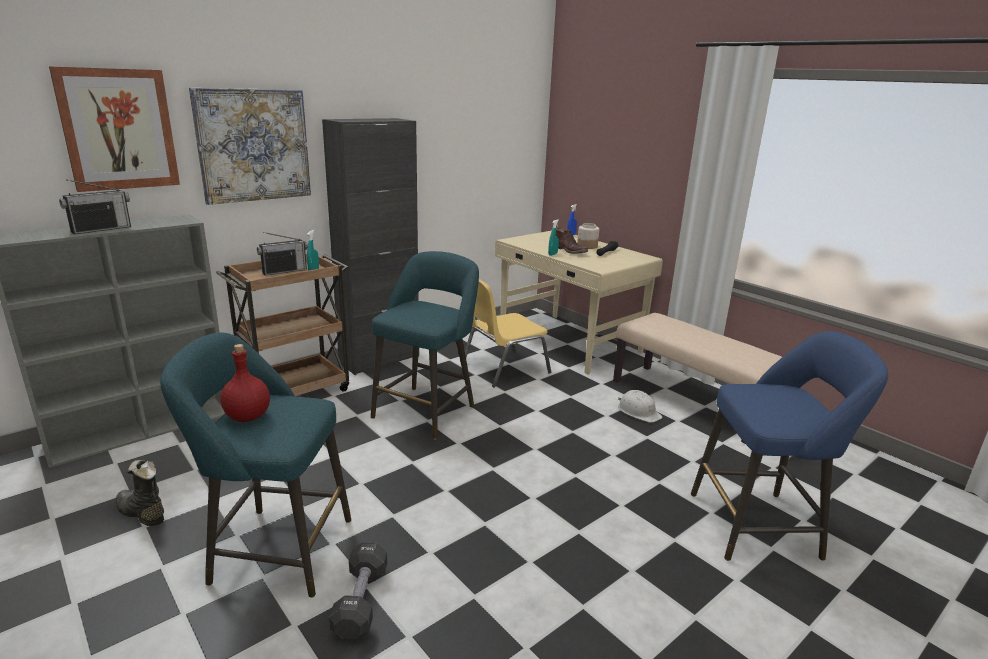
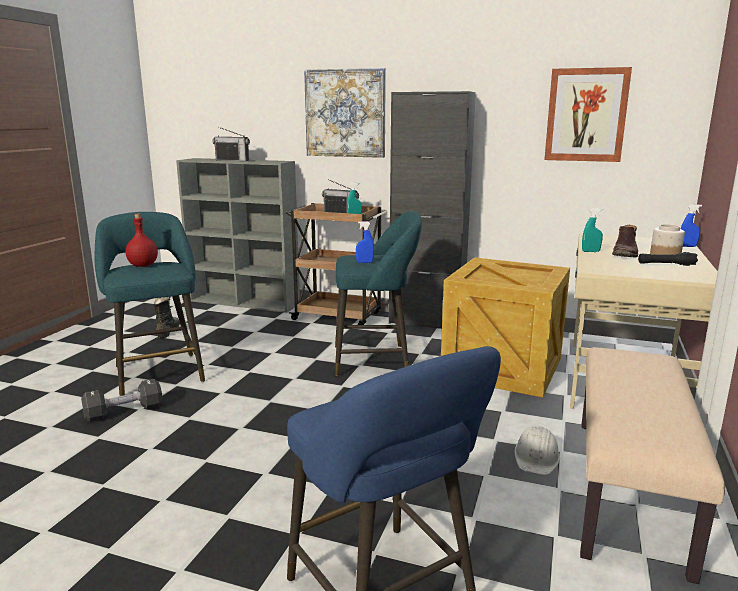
camera: 60 degrees right, 5 degrees down
(118, 129) = (264, 99): picture -> picture (586, 115)
(430, 315) = (364, 262): none -> blue spray bottle
(503, 368) = (501, 366): yellow chair -> crate

